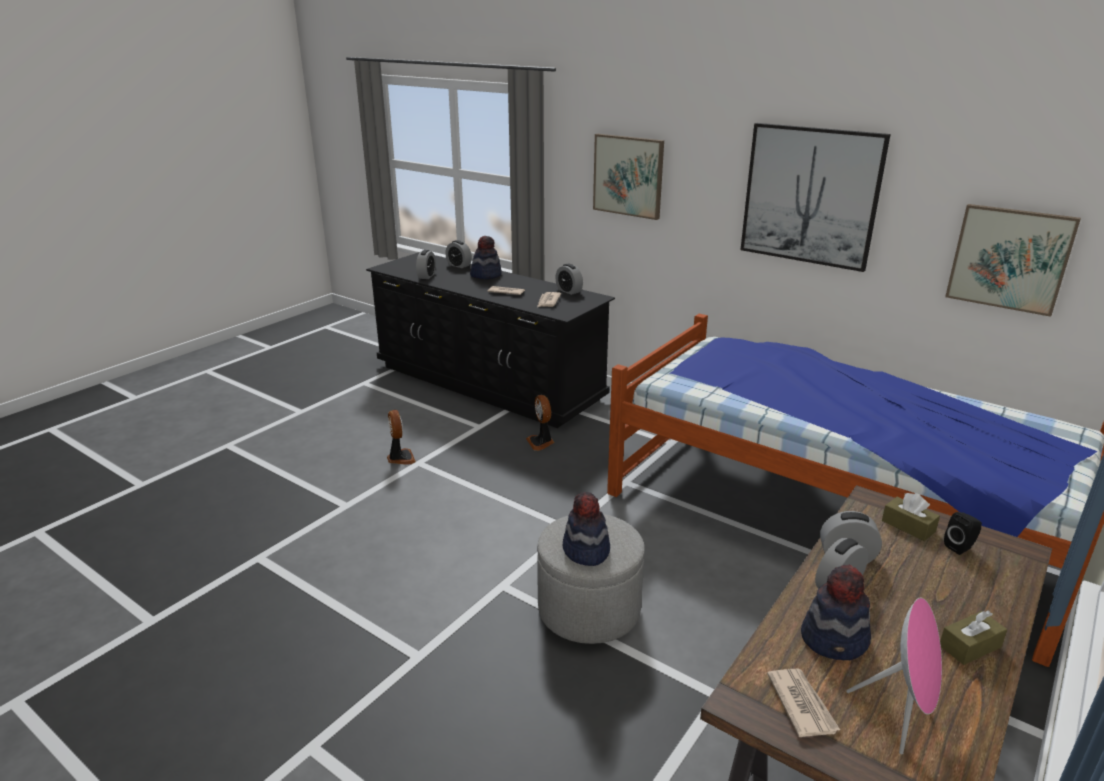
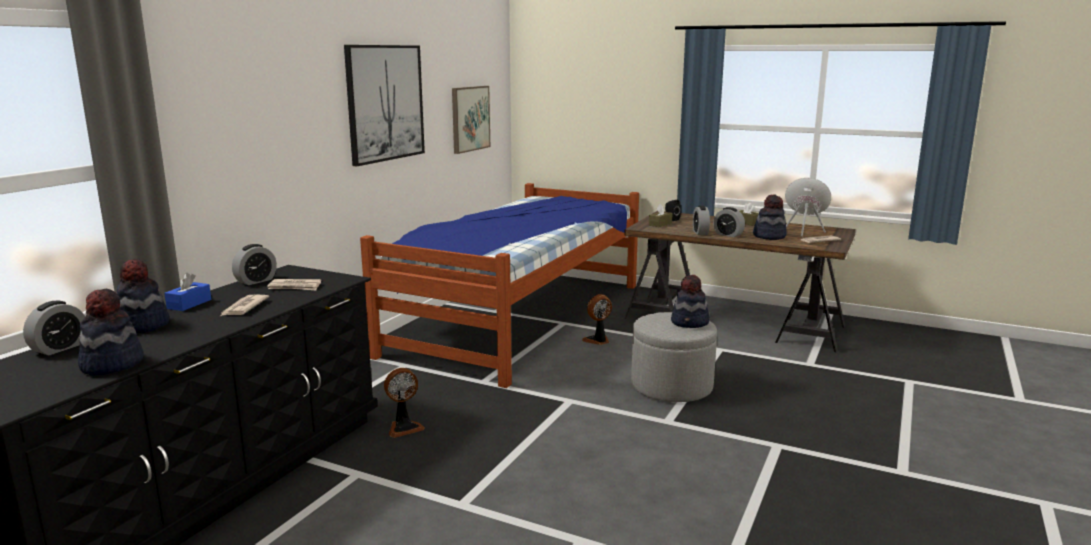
camera: 100 degrees left, 10 degrees down
(400, 458) = (450, 522): fan -> fan (598, 341)
(426, 276) = (111, 364): alarm clock -> hat
(522, 280) = (189, 304): none -> blue tissue box
(628, 176) = (242, 121): picture -> none

